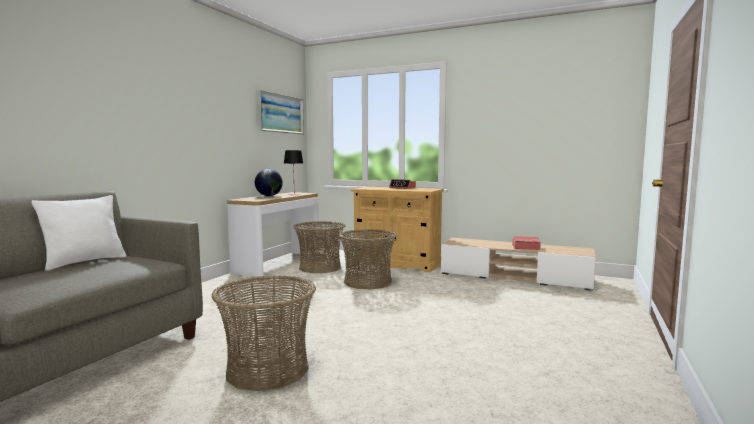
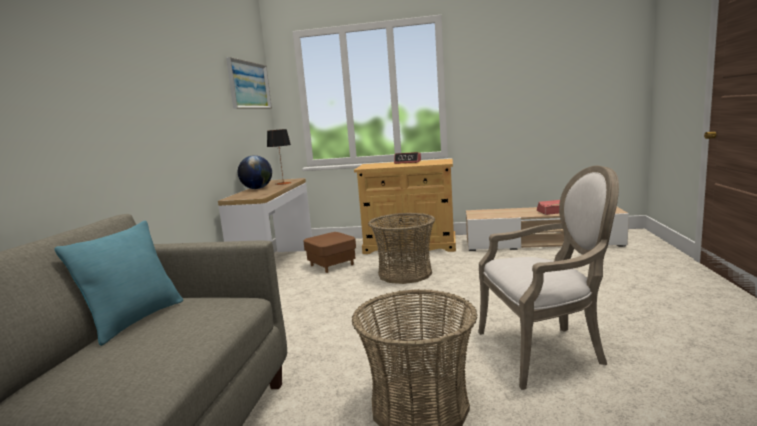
camera: 15 degrees left, 5 degrees up
(84, 262) = (135, 320): white pillow -> turquoise pillow
(320, 267) = (331, 265): basket -> brown ottoman
(410, 354) = (546, 351): none -> armchair

